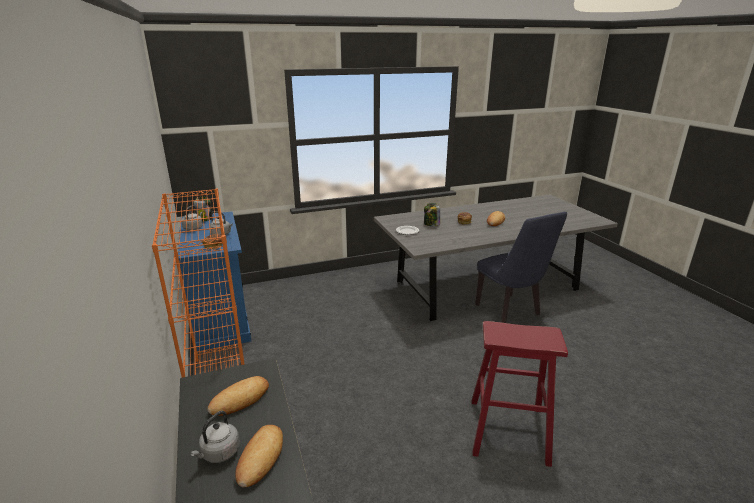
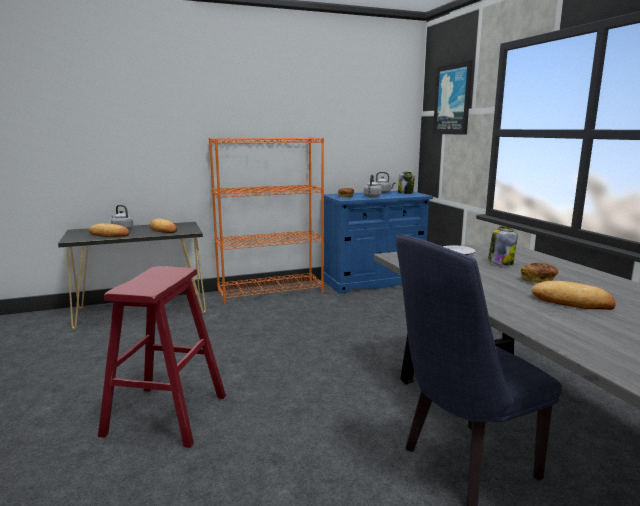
camera: 90 degrees right, 10 degrees down
(223, 115) = (453, 99): none -> picture

